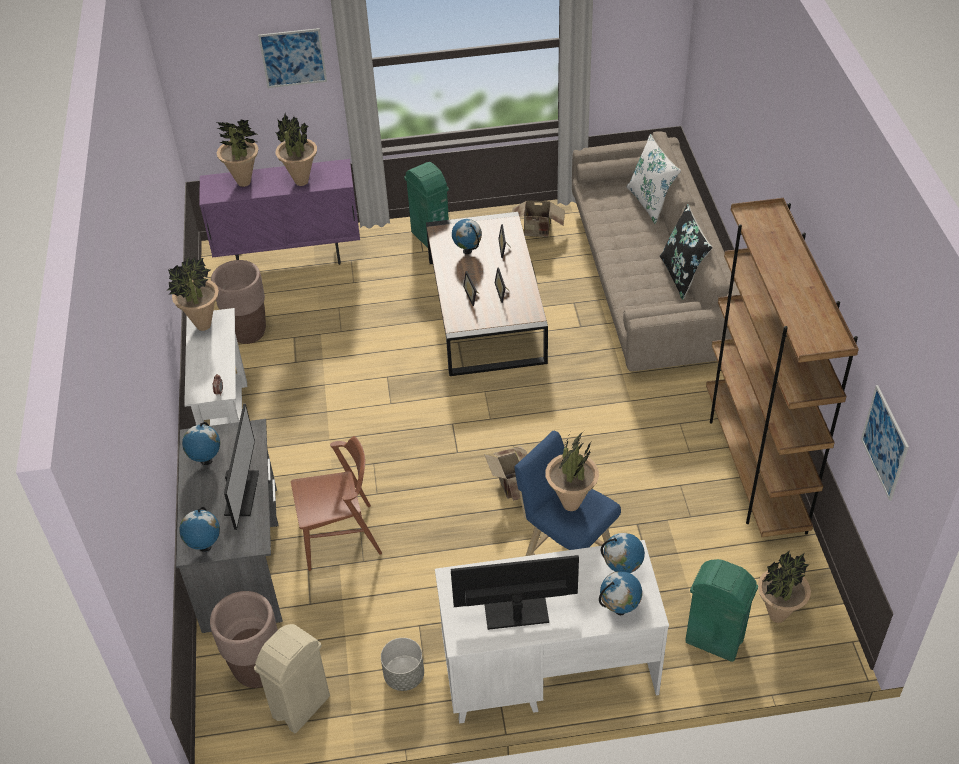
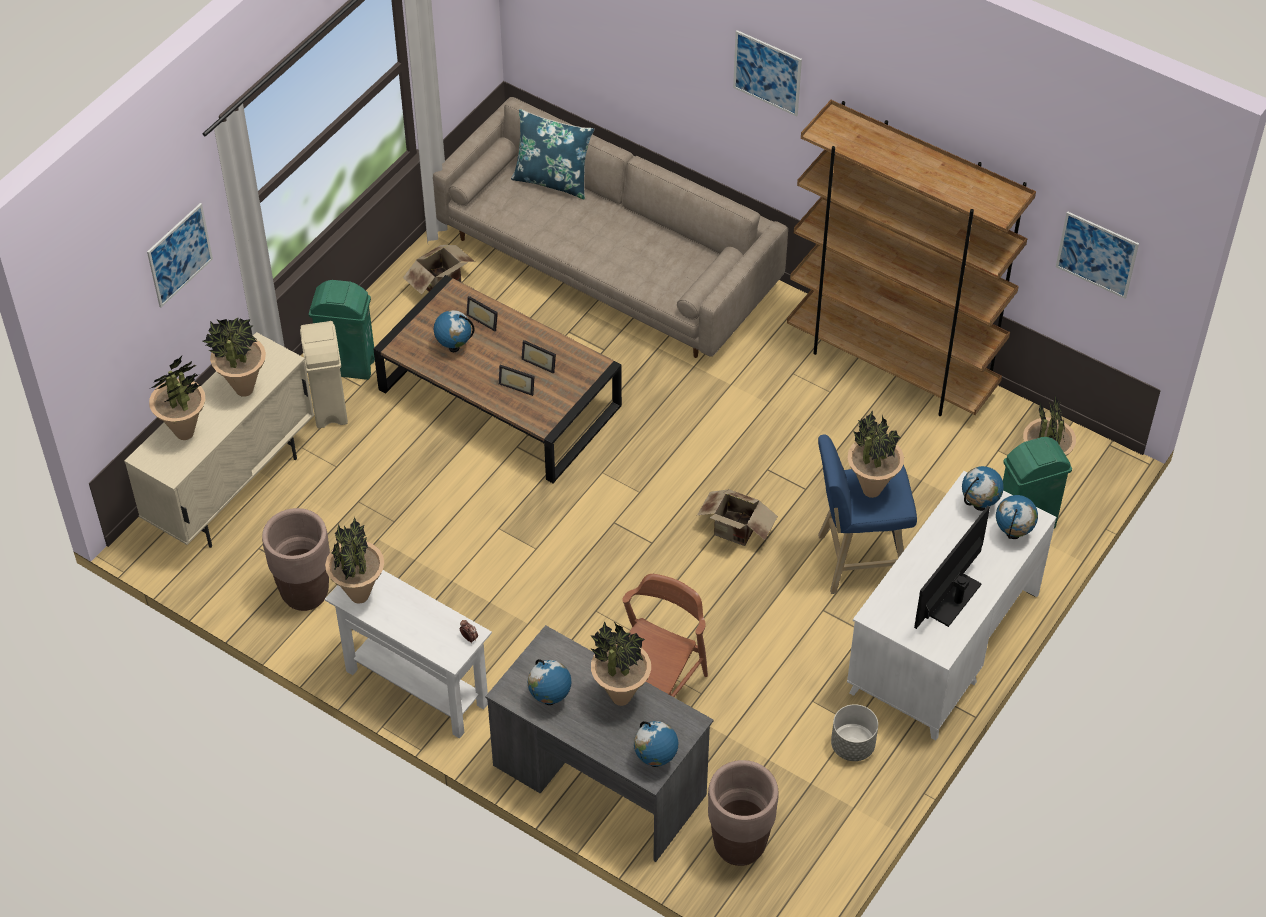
camera: 50 degrees left, 5 degrees up
(242, 493) = (620, 697): monitor -> potted plant
(290, 257) = (233, 490): purple cabinet -> beige cabinet
(300, 707) = (810, 838): beige trash can -> beige trash can (329, 408)
(650, 202) = (553, 180): white pillow -> blue pillow
(682, 275) = (670, 233): black pillow -> none
(769, 162) = (767, 73): none -> picture

